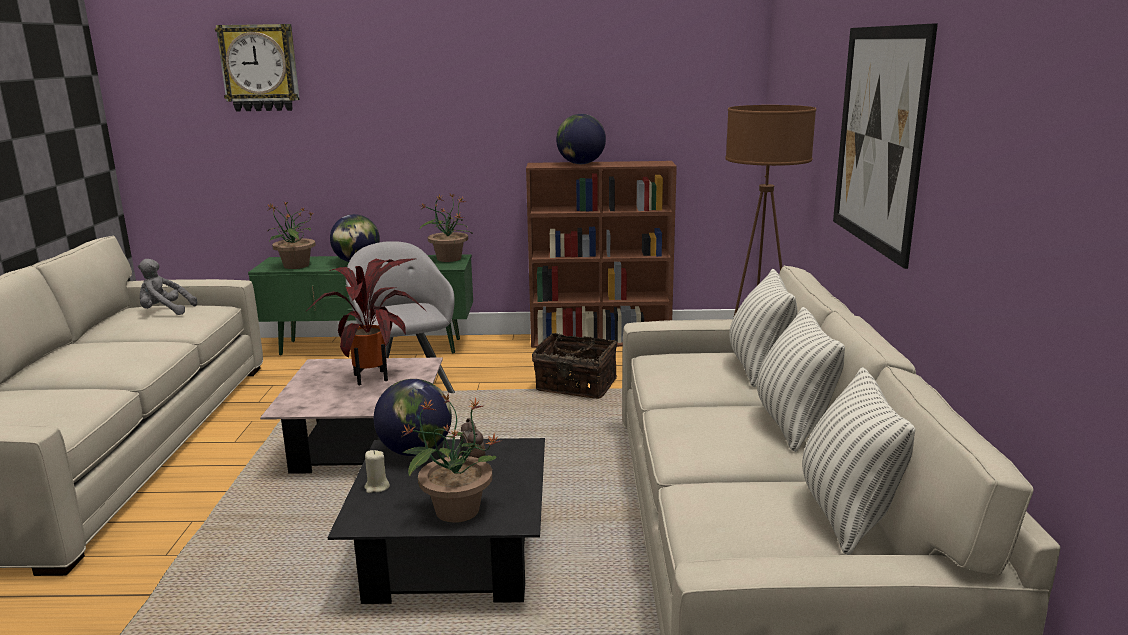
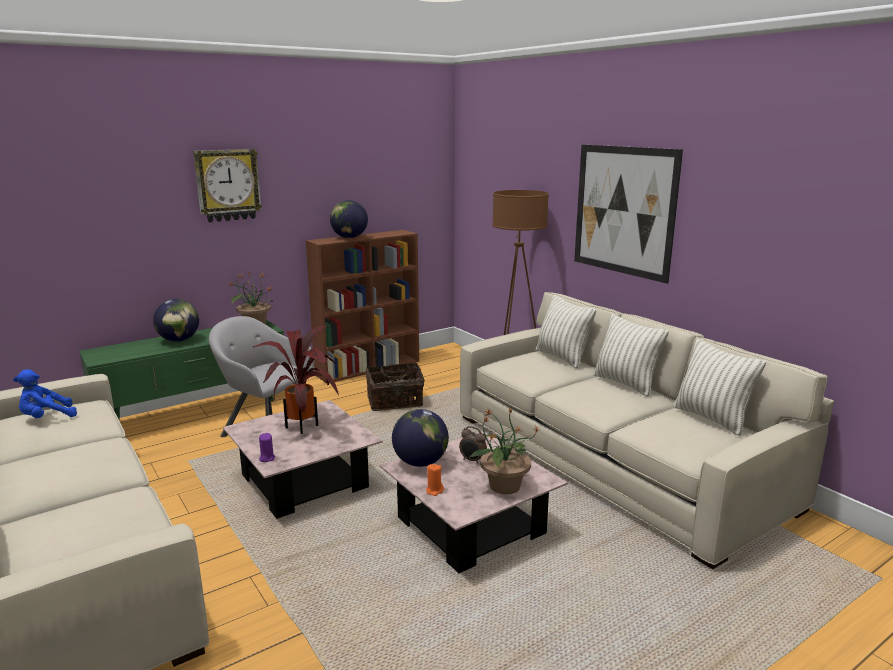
camera: 35 degrees left, 0 degrees up
(164, 311) = (46, 418): grey plush toy -> blue plush toy
(260, 68) = (61, 173): wall clock -> wall clock (228, 185)
(290, 400) = (267, 458): none -> purple candle
(295, 266) = (126, 353): potted plant -> none
(377, 487) = (434, 491): beige candle -> orange candle
(452, 556) = (470, 525): black coffee table -> pink coffee table

